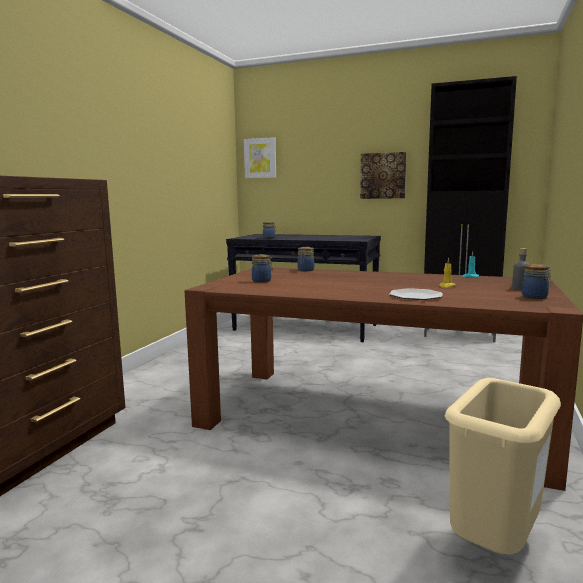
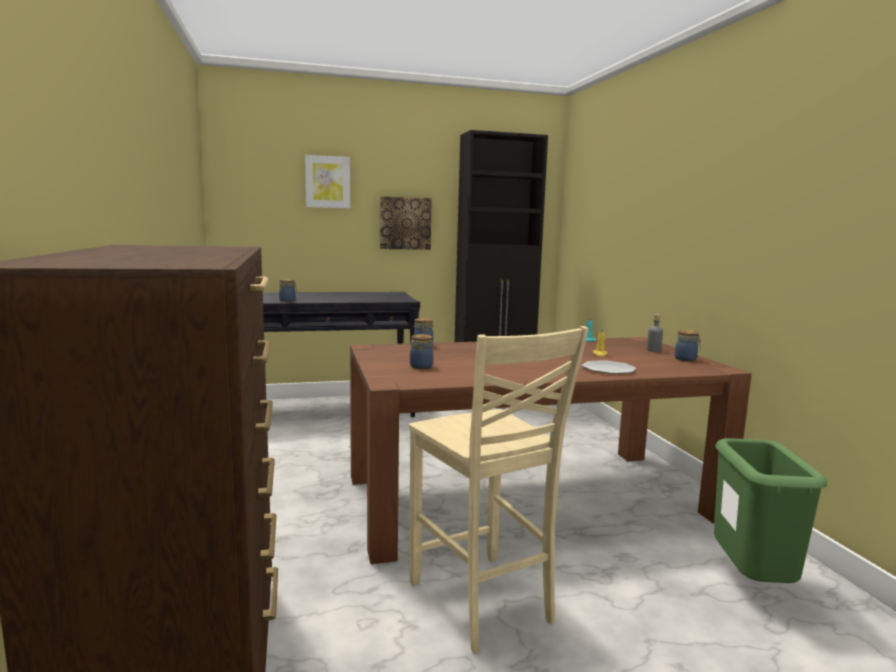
camera: 35 degrees left, 0 degrees up
(224, 473) = (482, 603): none -> beige chair
(260, 158) = (243, 191): picture -> picture (327, 182)
(495, 548) = (752, 583): beige trash can -> green trash can

